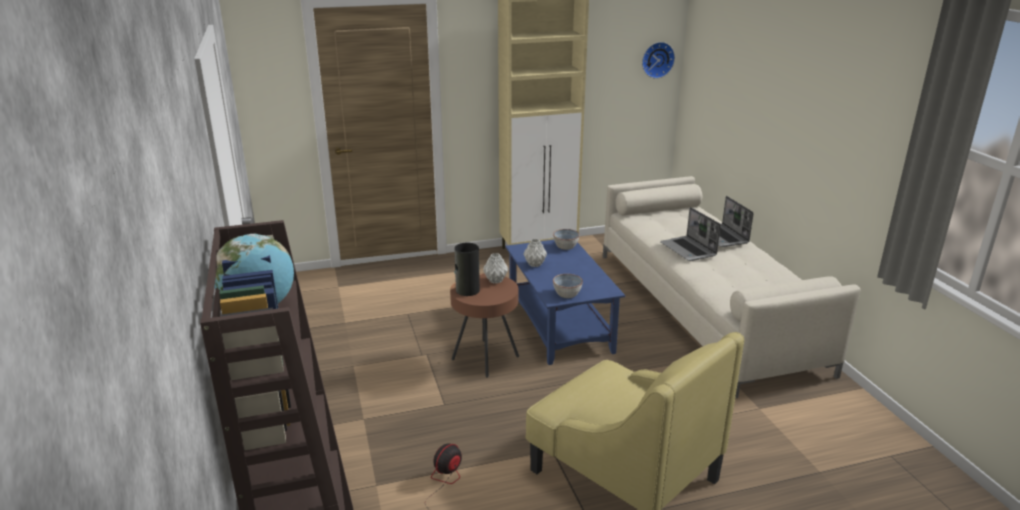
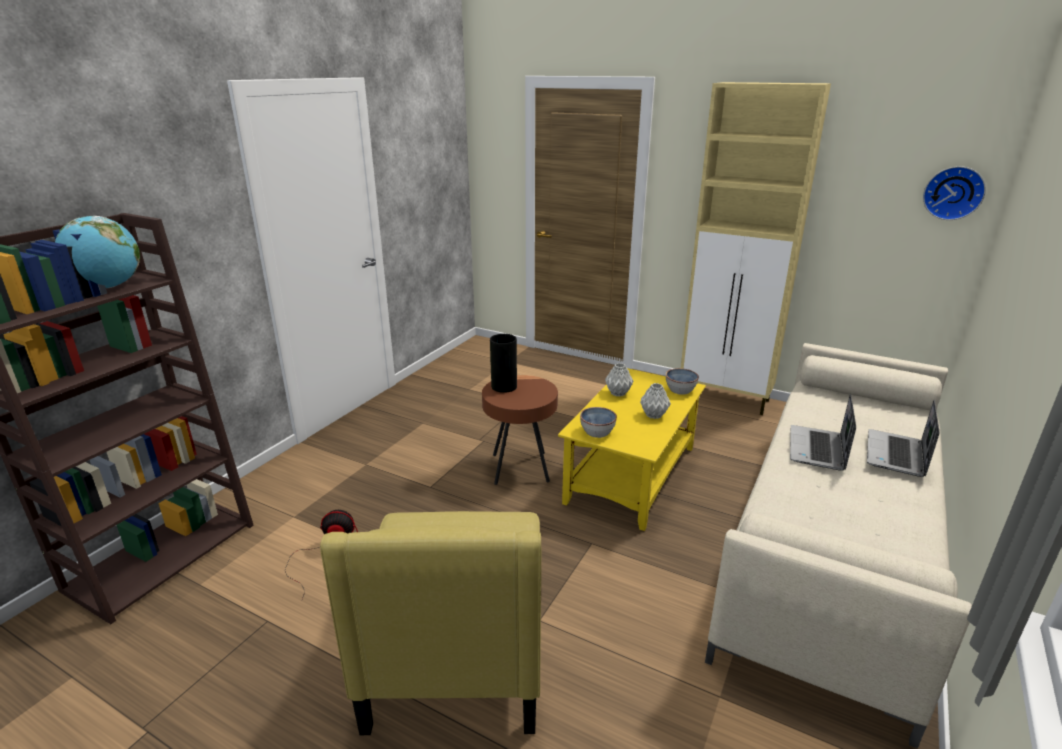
camera: 45 degrees right, 0 degrees up
(496, 280) = (542, 389): grey vase -> grey vase (654, 415)
(560, 326) = (631, 475): blue coffee table -> yellow coffee table

